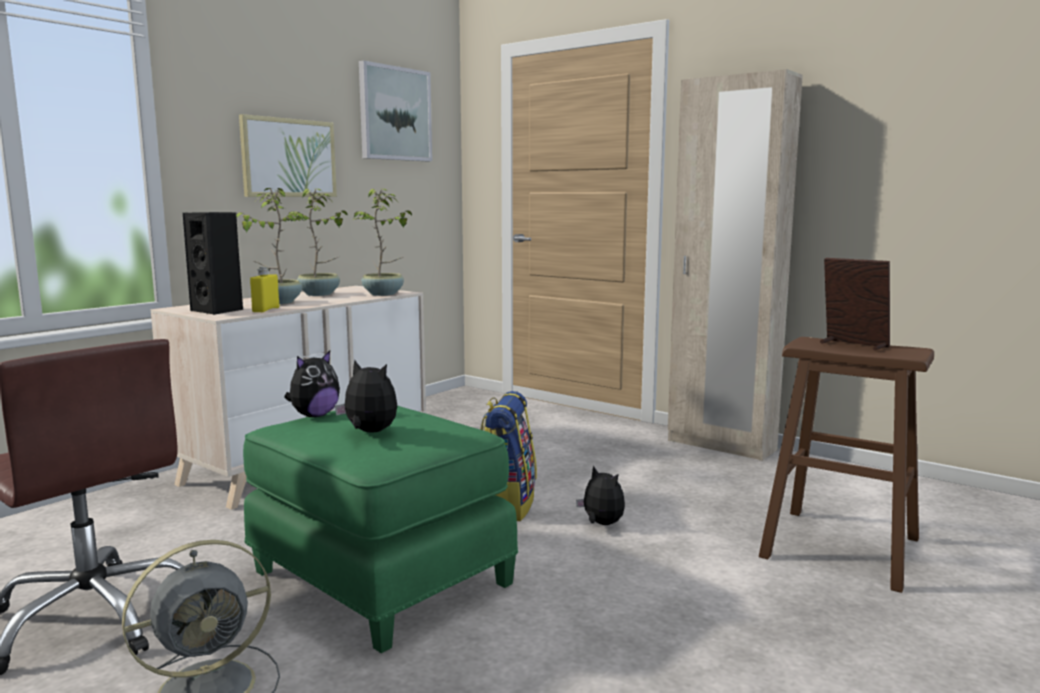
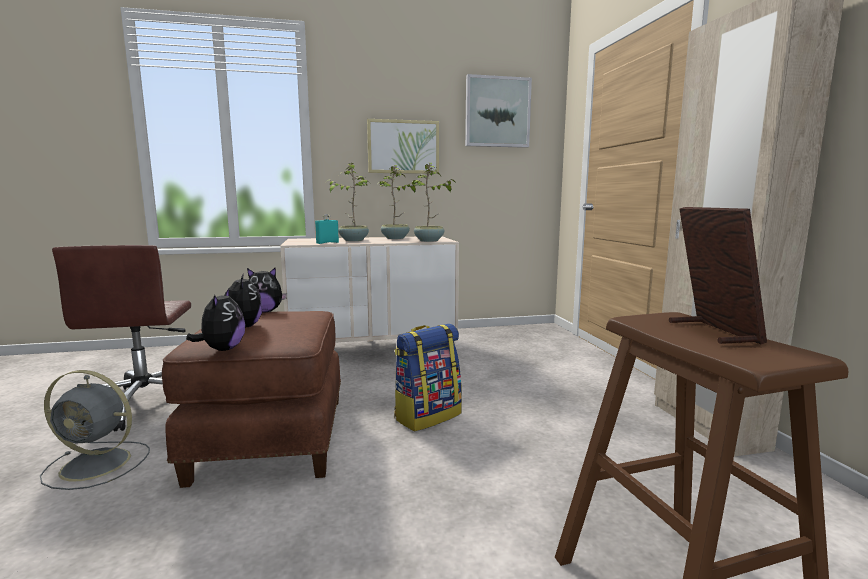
camera: 40 degrees right, 0 degrees up
(218, 310) = (306, 241): black speaker -> none
(266, 310) = (327, 243): yellow bottle -> turquoise bottle
(378, 579) = (269, 437): green ottoman -> brown ottoman
(601, 524) = (467, 457): plush toy -> plush toy (222, 349)

